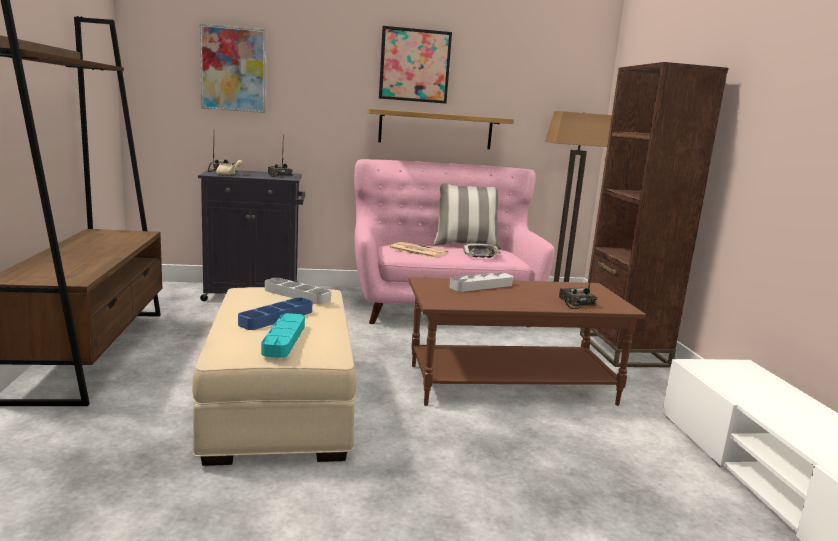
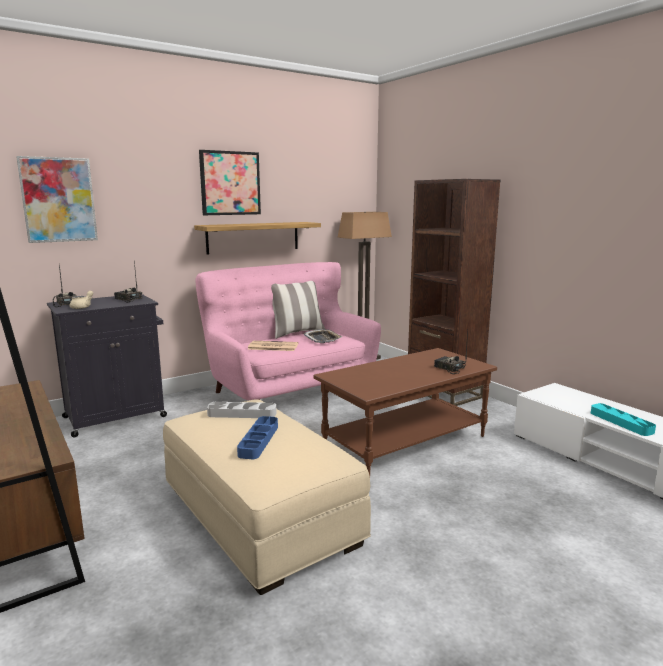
camera: 25 degrees left, 0 degrees up
(284, 339) = (295, 459): turquoise tray -> turquoise tray (621, 422)
(481, 286) = (374, 370): grey tray -> none

